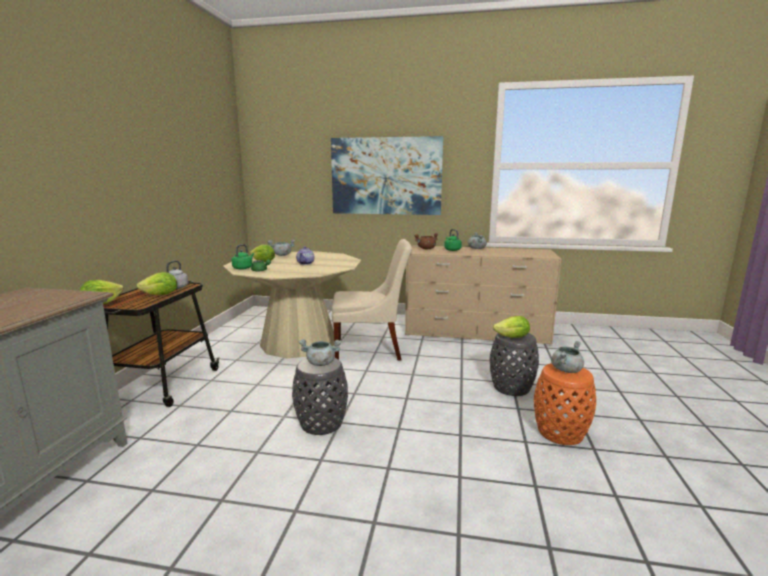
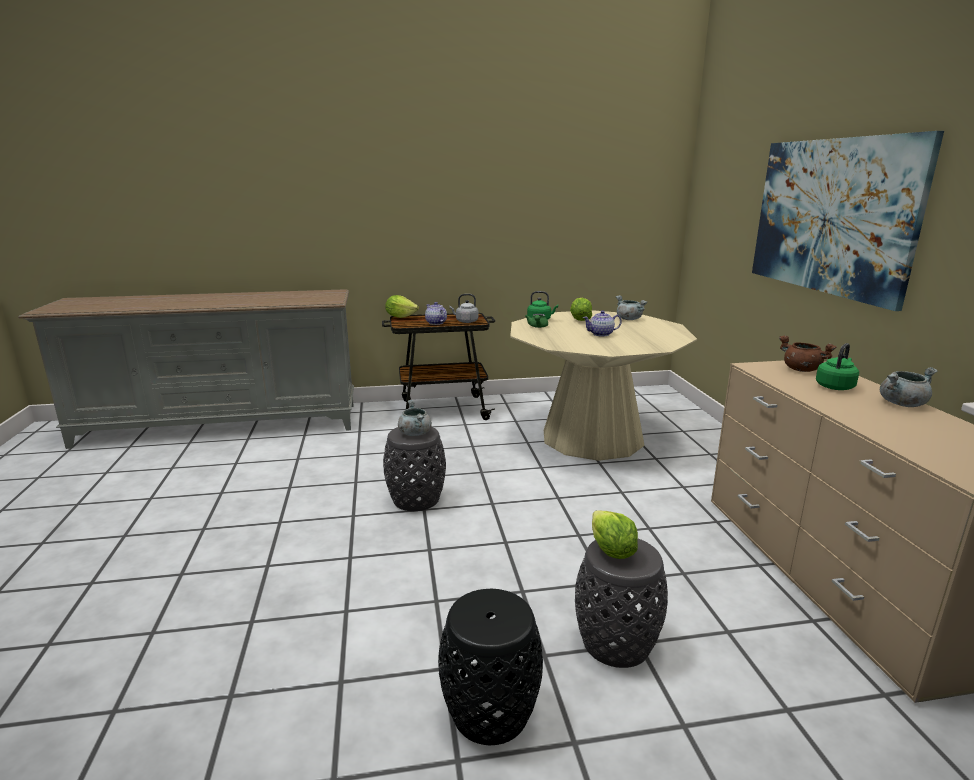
camera: 70 degrees right, 5 degrees up
(161, 295) = (436, 323): lettuce -> teapot
(371, 349) = (626, 487): beige chair -> none
(560, 432) = (490, 712): orange stool -> black stool
(566, 370) = (496, 613): grey cooking pot -> none

